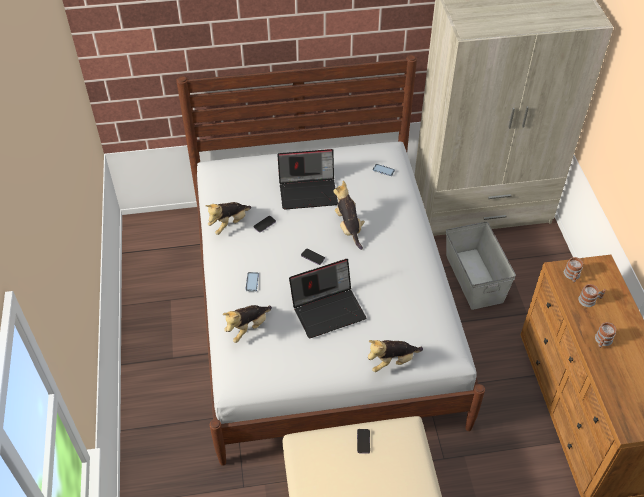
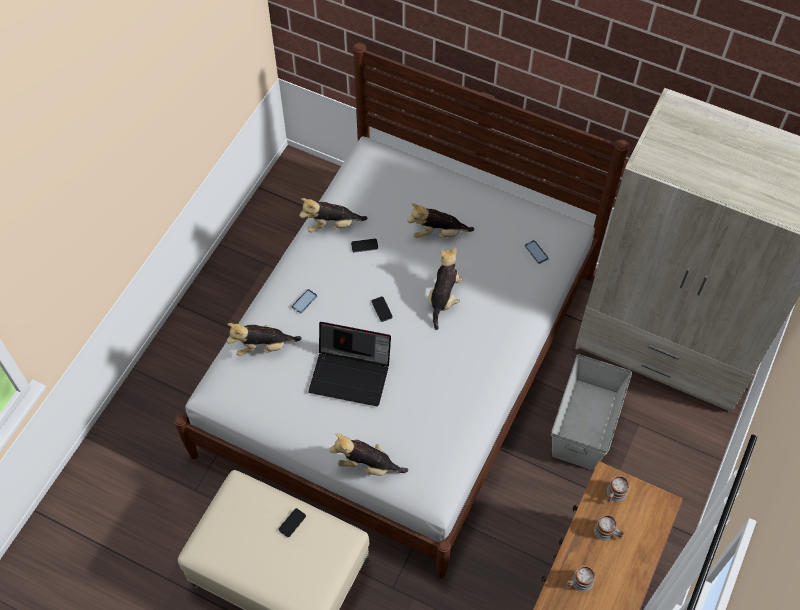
camera: 35 degrees right, 10 degrees up
(309, 191) = (438, 233): laptop -> plush toy

